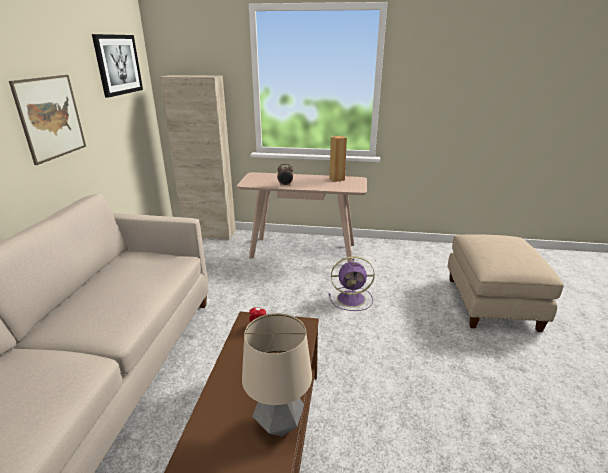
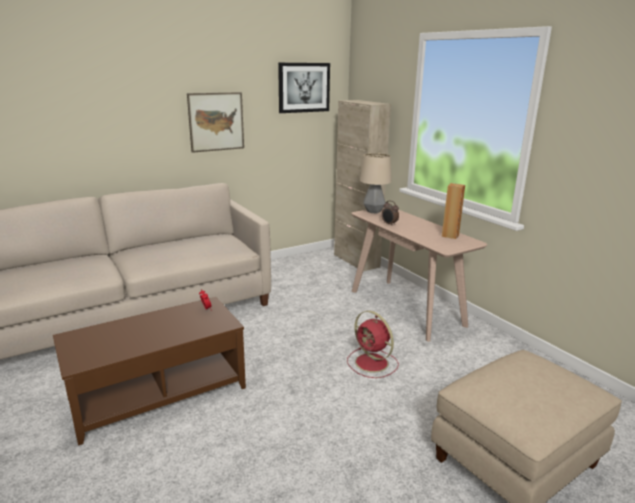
camera: 50 degrees right, 5 degrees down
(279, 424) = (113, 353): table lamp -> table lamp (374, 211)
(352, 298) = (372, 363): purple fan -> red fan

